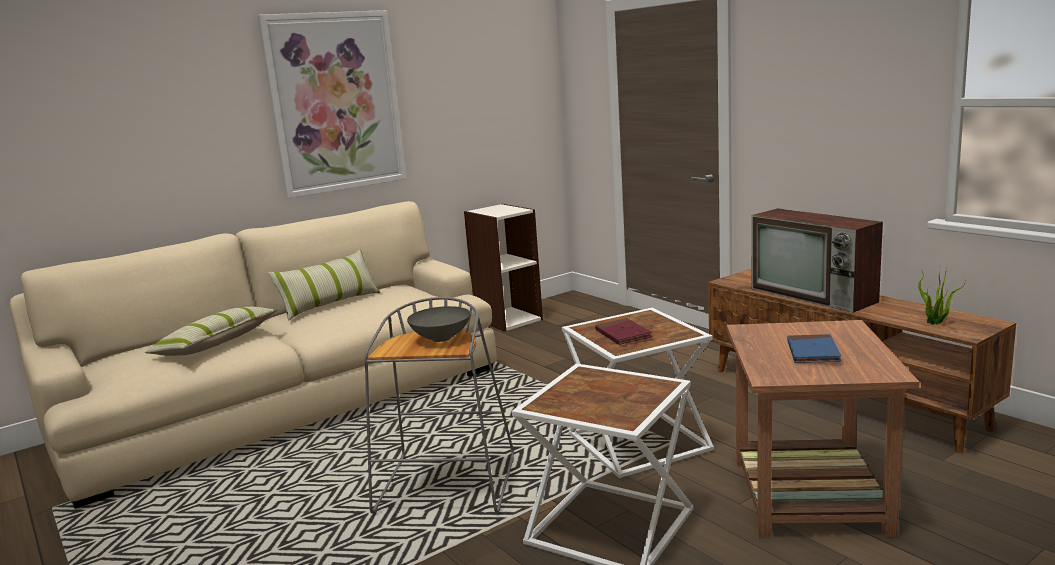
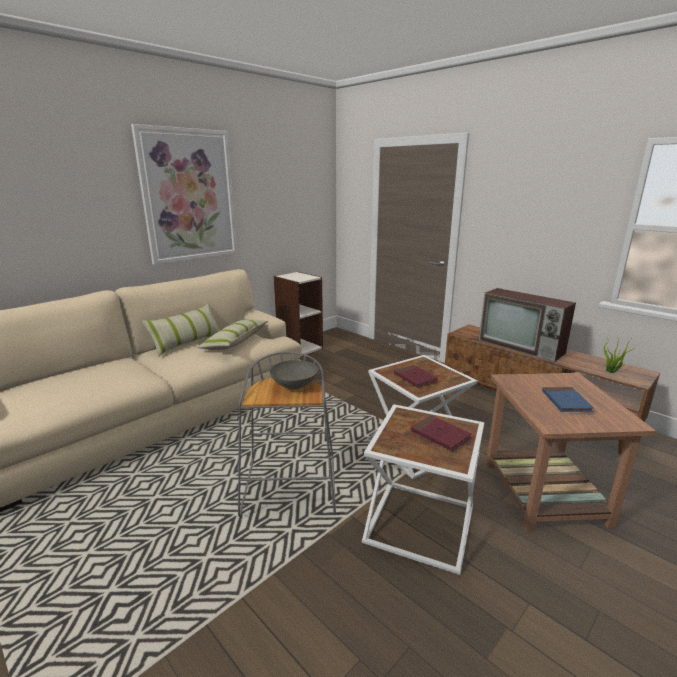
camera: 10 degrees left, 5 degrees up
(216, 343) = (104, 377): pillow -> pillow (235, 342)
(620, 394) = (440, 435): none -> red book

